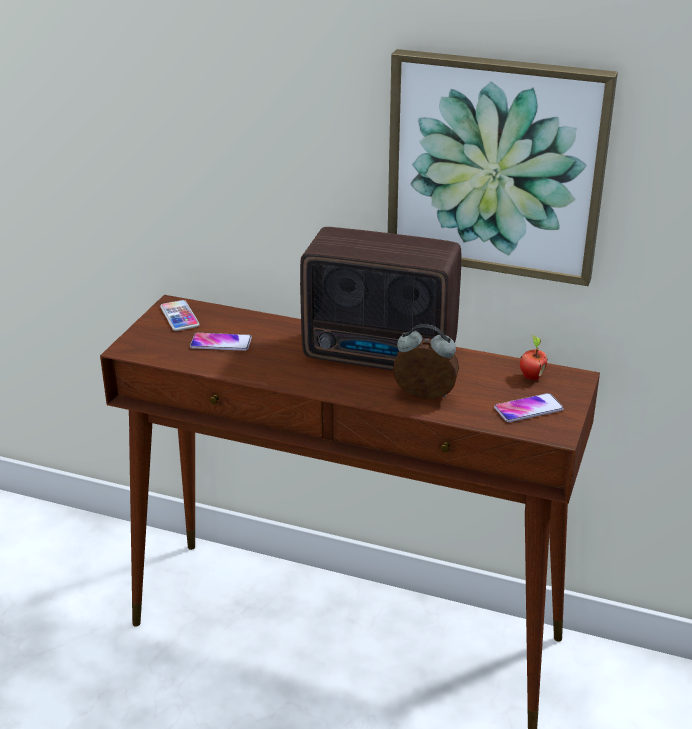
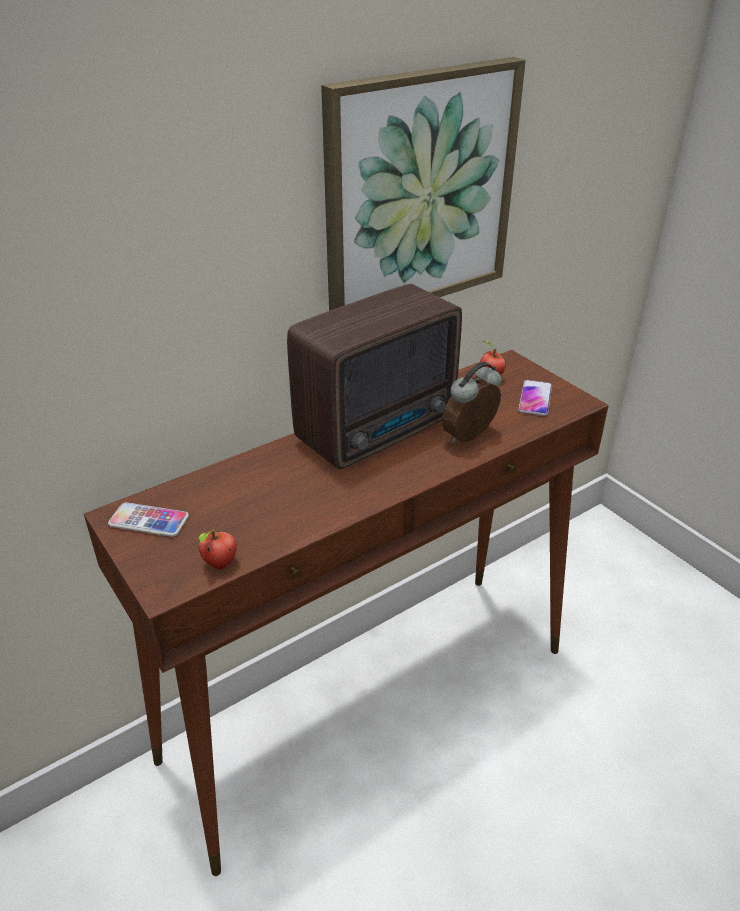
camera: 55 degrees left, 5 degrees up
(165, 357) = (220, 565): none -> apple
(221, 343) = (241, 514): phone -> none

